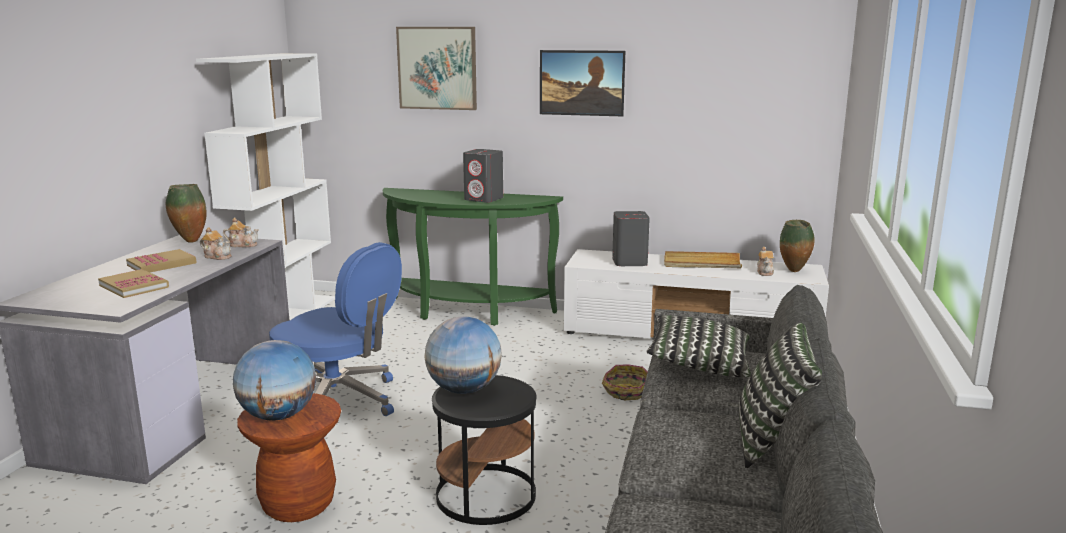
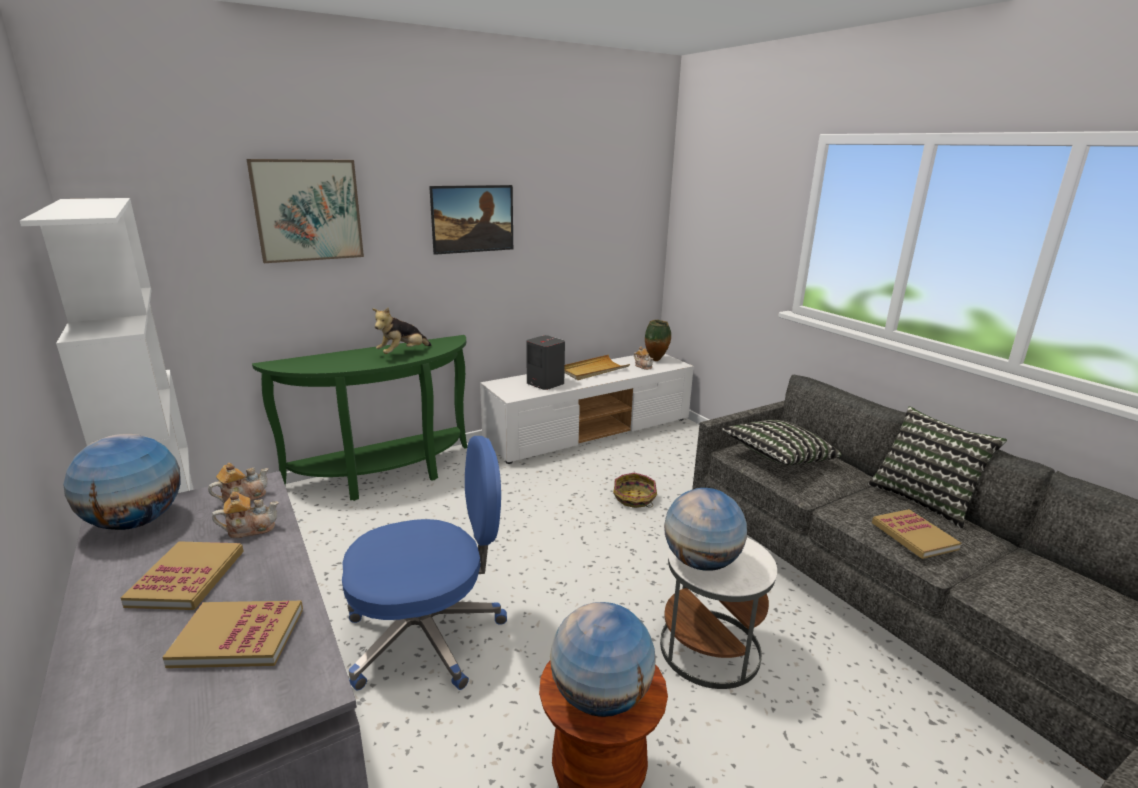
camera: 45 degrees left, 5 degrees up
(189, 241) = (135, 522): vase -> globe
(484, 199) = (402, 353): grey speaker -> plush toy
(486, 495) = (709, 648): black side table -> white side table
(673, 449) = (913, 536): none -> book

